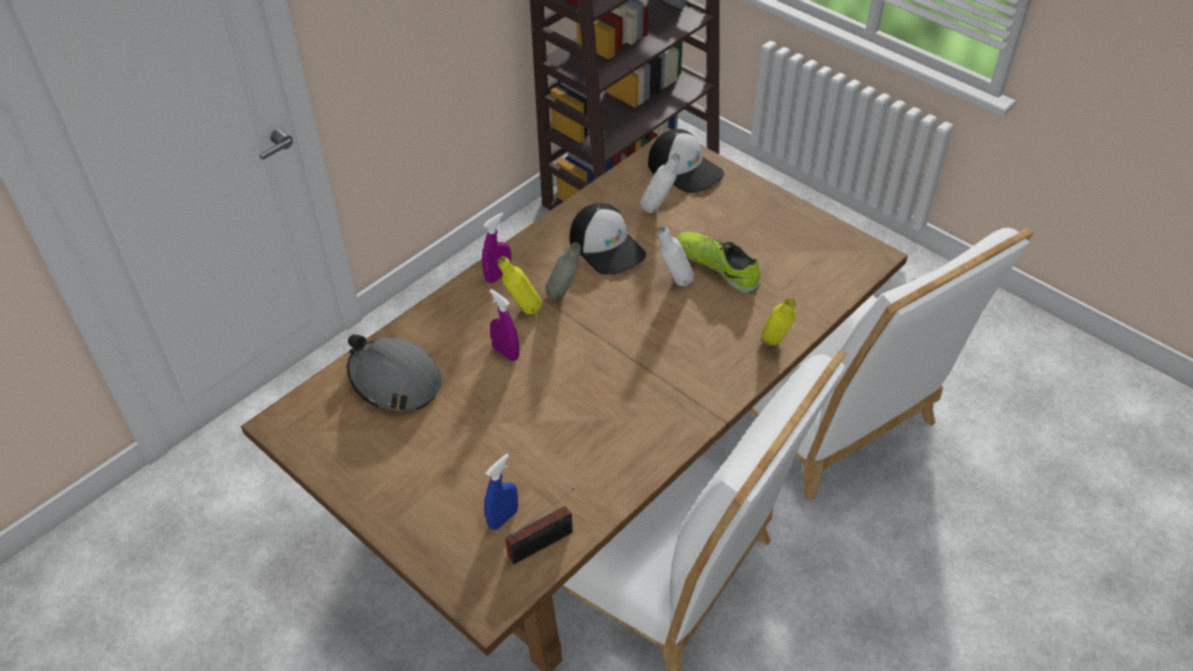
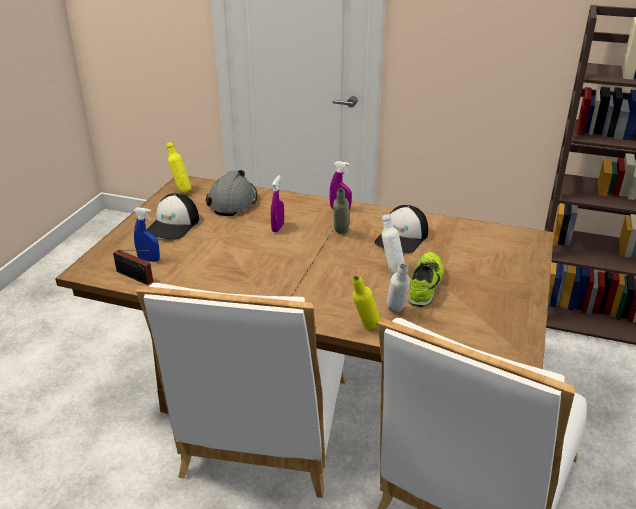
camera: 65 degrees right, 15 degrees down
(522, 312) = (316, 224): yellow bottle -> yellow bottle (181, 191)
(658, 211) = (459, 248): white bottle -> white bottle (396, 313)
(685, 169) = (516, 248): cap -> cap (173, 225)

